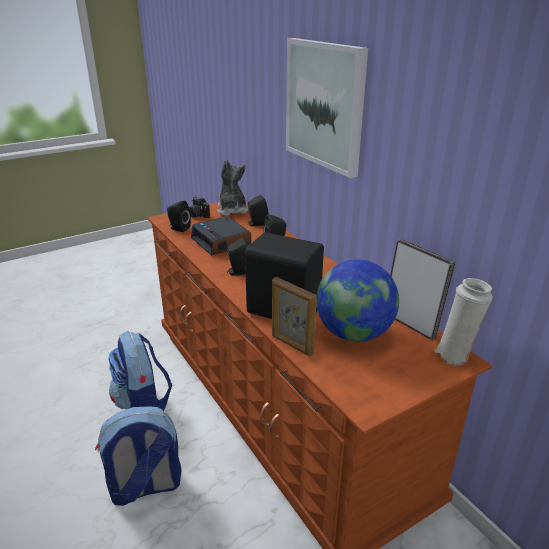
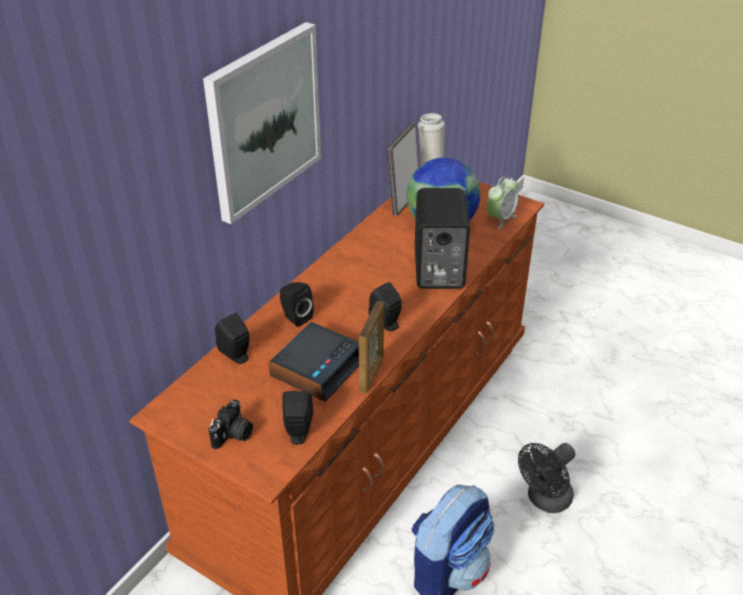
camera: 115 degrees left, 10 degrees up
(145, 487) = (545, 500): backpack -> black fan
(232, 210) = (194, 402): plush toy -> none
(291, 345) = (485, 251): picture frame -> picture frame (372, 374)
(344, 377) = (500, 219): none -> alarm clock

